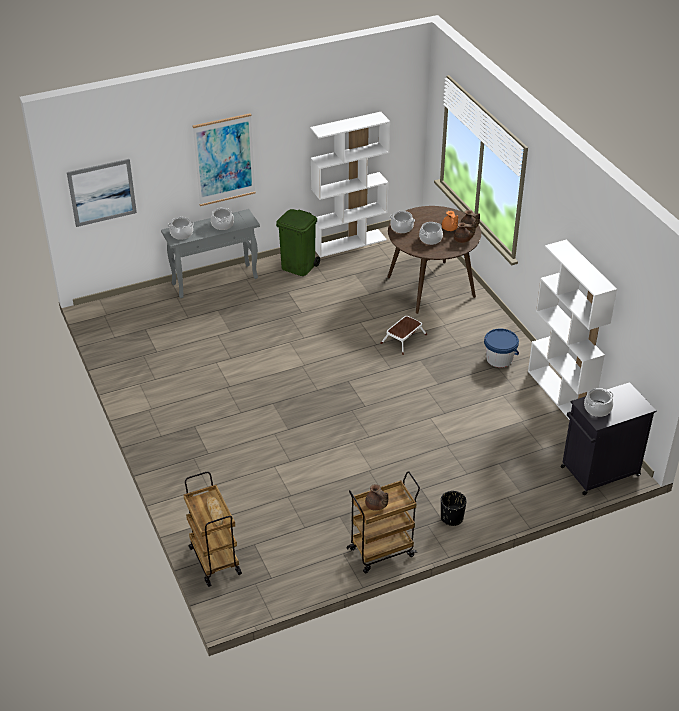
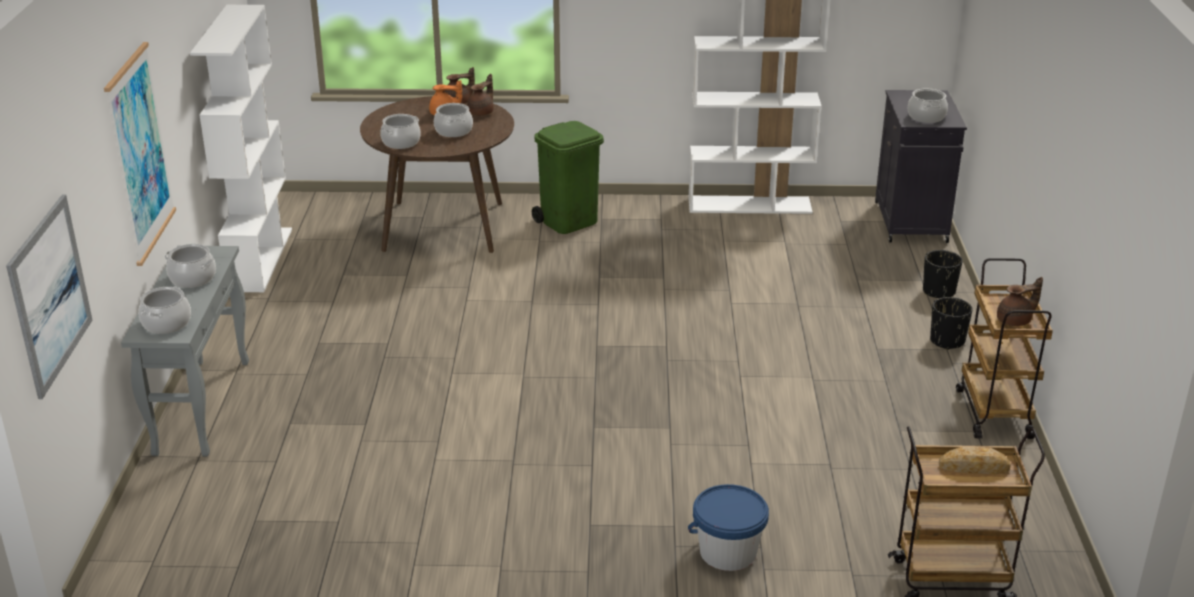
camera: 65 degrees left, 10 degrees down
(298, 267) = (265, 317): green trash can -> green trash can (569, 221)
(404, 339) = (541, 277): brown step ladder -> none
(499, 359) = (648, 223): blue bucket -> blue bucket (728, 552)
(512, 503) = (938, 291): none -> black planter

